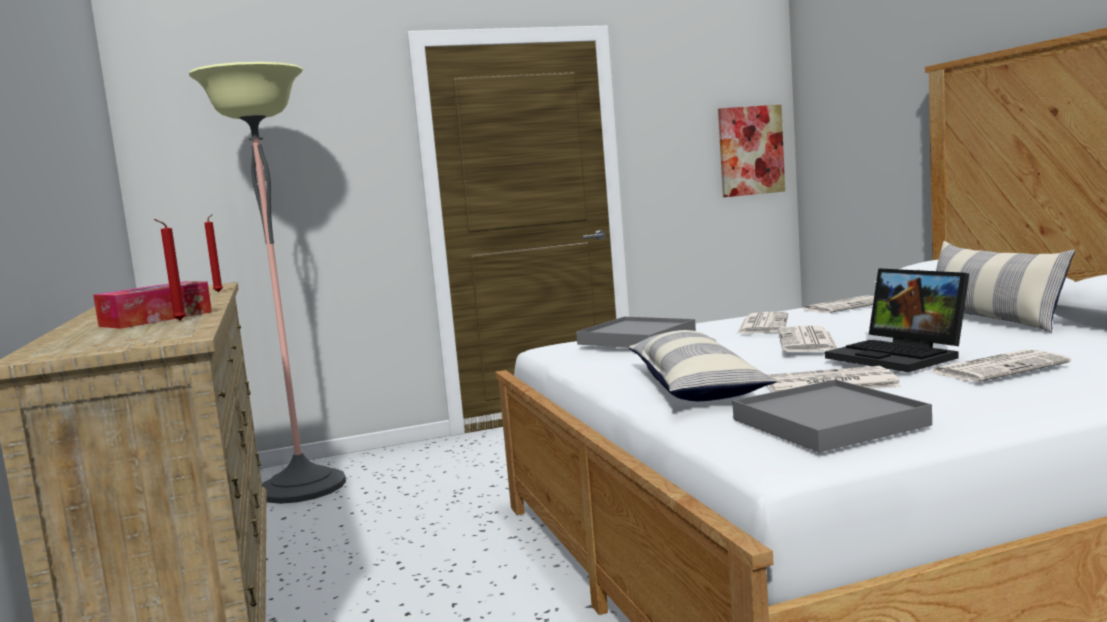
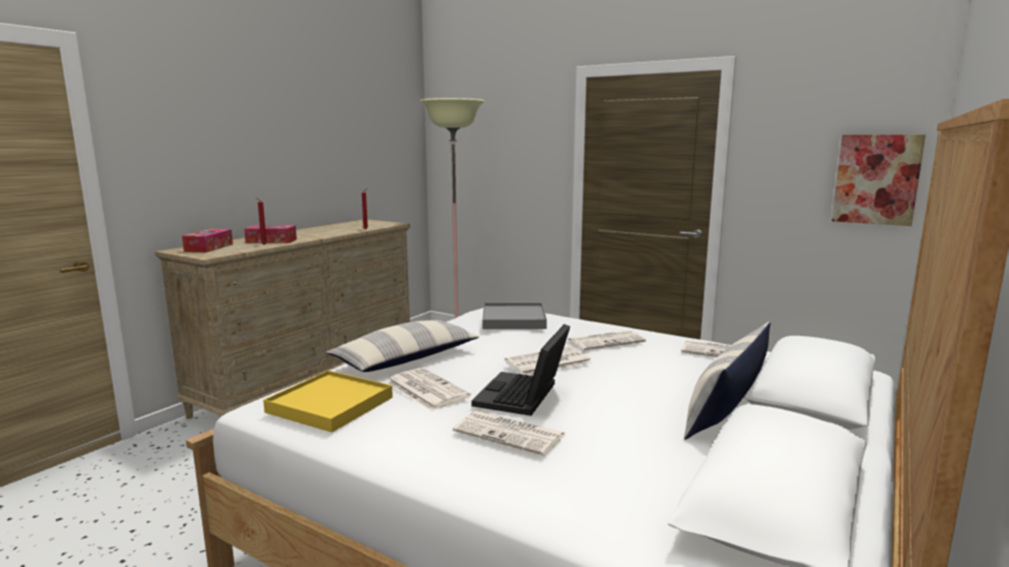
camera: 50 degrees right, 5 degrees up
(90, 342) = (209, 248): none -> tissue box
(828, 422) = (330, 405): grey tray -> yellow tray

